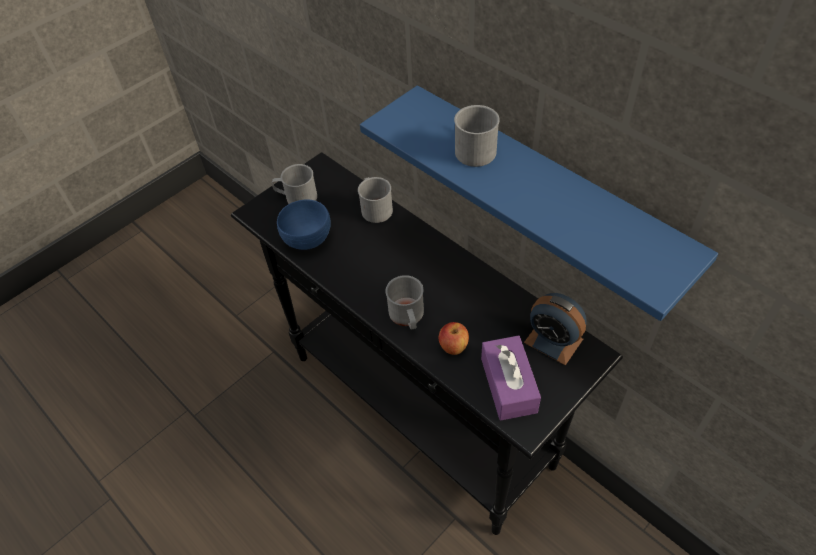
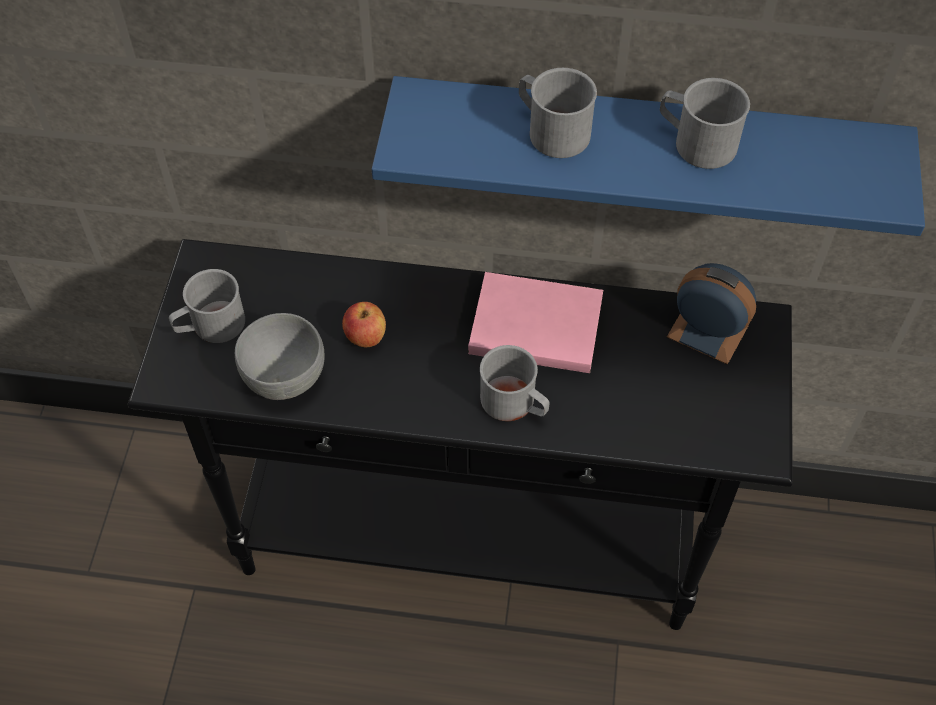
camera: 40 degrees left, 5 degrees up
(308, 240) = (286, 377): blue bowl -> grey bowl
(375, 208) = (339, 281): grey mug -> grey mug (696, 142)
(453, 346) = (602, 408): apple -> apple (365, 337)
(455, 281) = (532, 324): none -> pink book
(508, 385) = (703, 415): purple tissue box -> none
(553, 341) = (707, 331): alarm clock -> alarm clock turned 150 degrees counterclockwise

